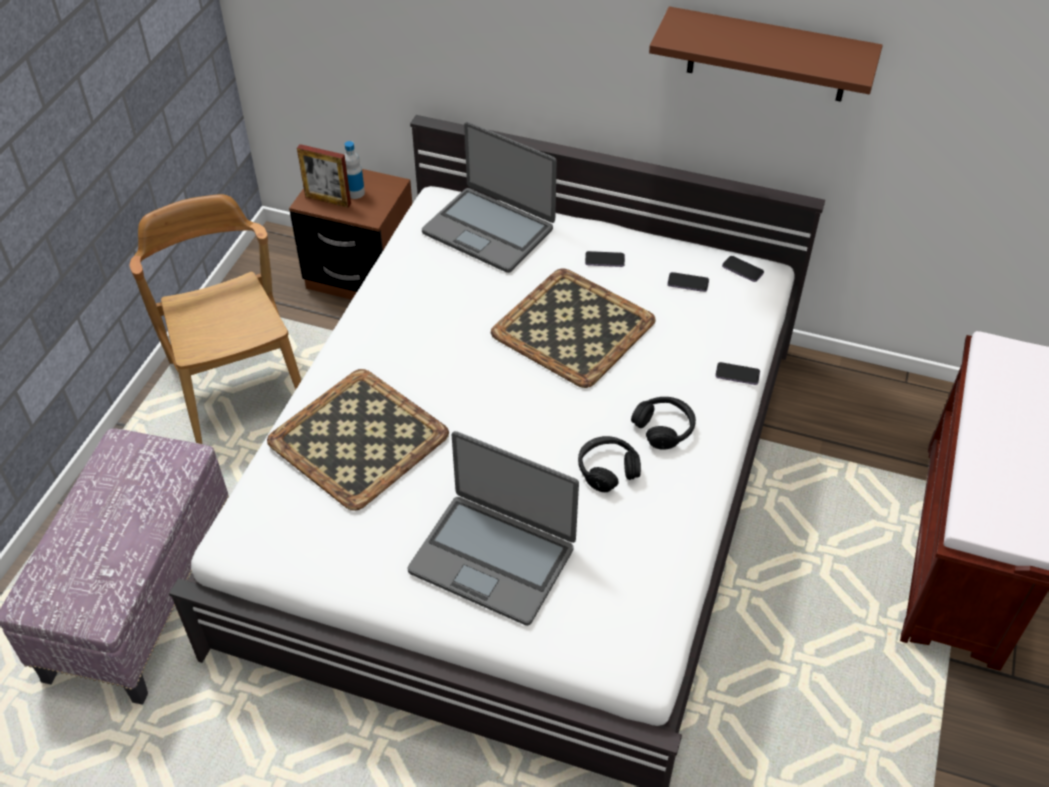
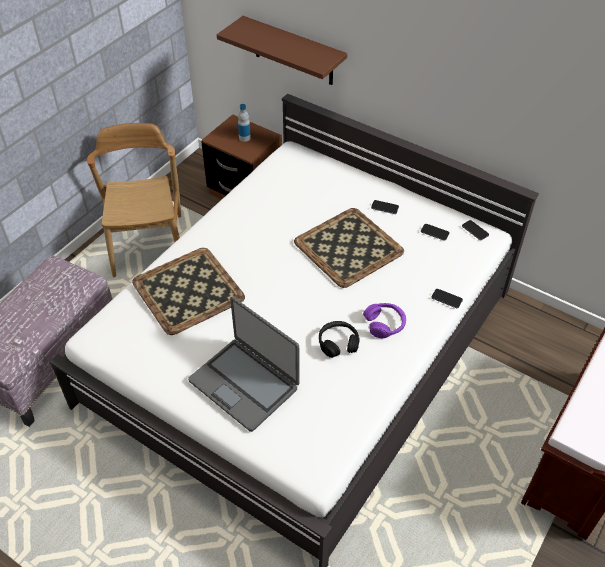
camera: 15 degrees right, 0 degrees up
(328, 200) = (226, 139): picture frame -> none
(489, 230) = (317, 175): laptop -> none
(664, 428) = (385, 324): black headphones -> purple headphones
(768, 55) = (509, 88): brown shelf -> brown shelf (293, 52)

